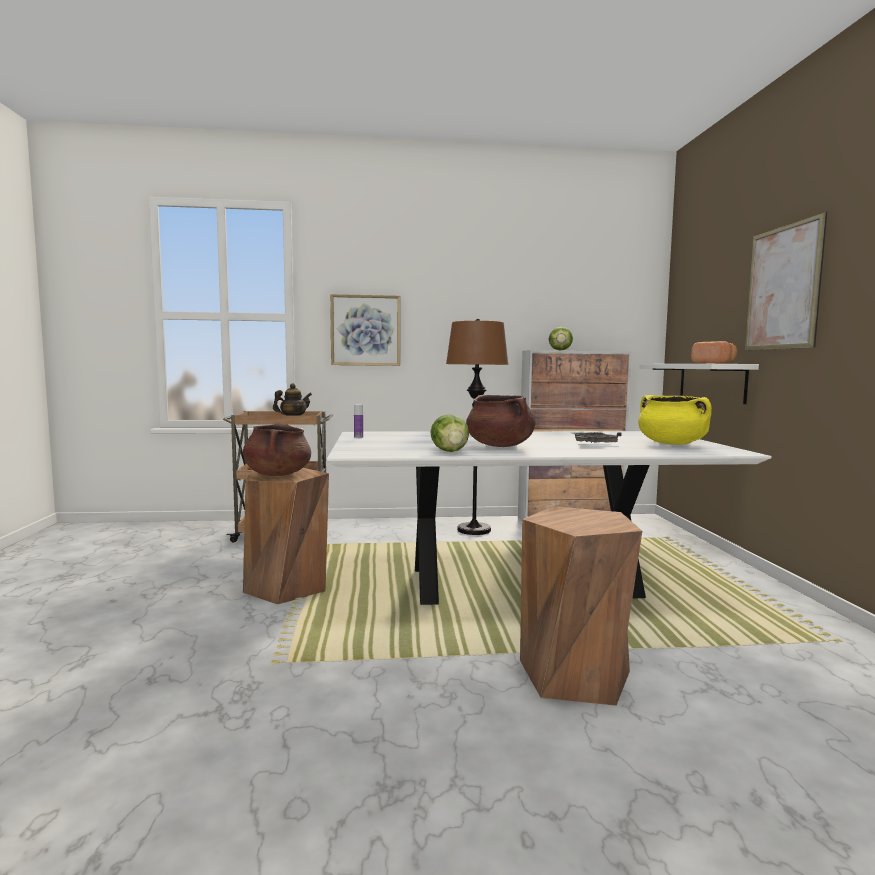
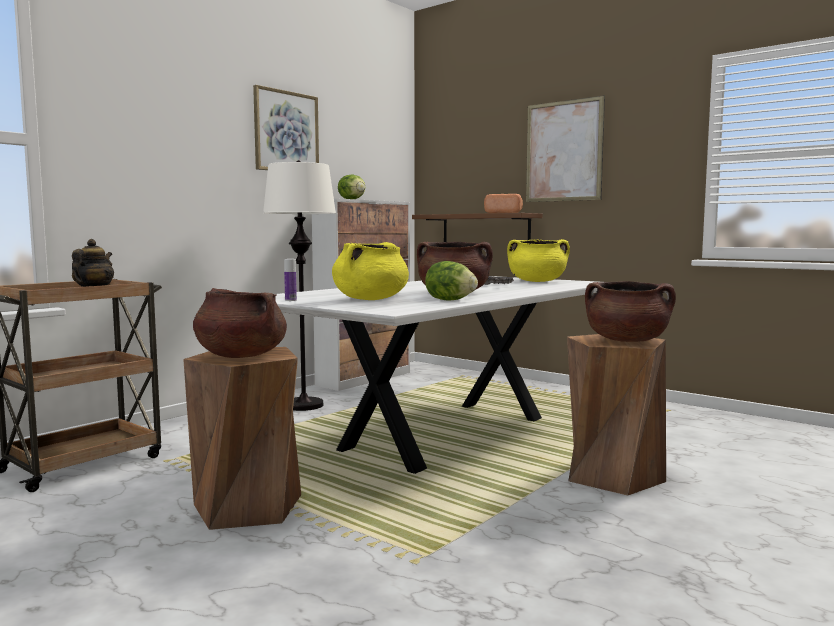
camera: 45 degrees left, 0 degrees up
(365, 330) = (142, 166): picture -> picture (286, 132)
(405, 443) = (370, 299): none -> yellow cooking pot
(474, 530) = (304, 405): brown floor lamp -> white floor lamp
(587, 522) = (627, 340): none -> brown cooking pot
(711, 382) = (485, 230): white shelf -> brown shelf

